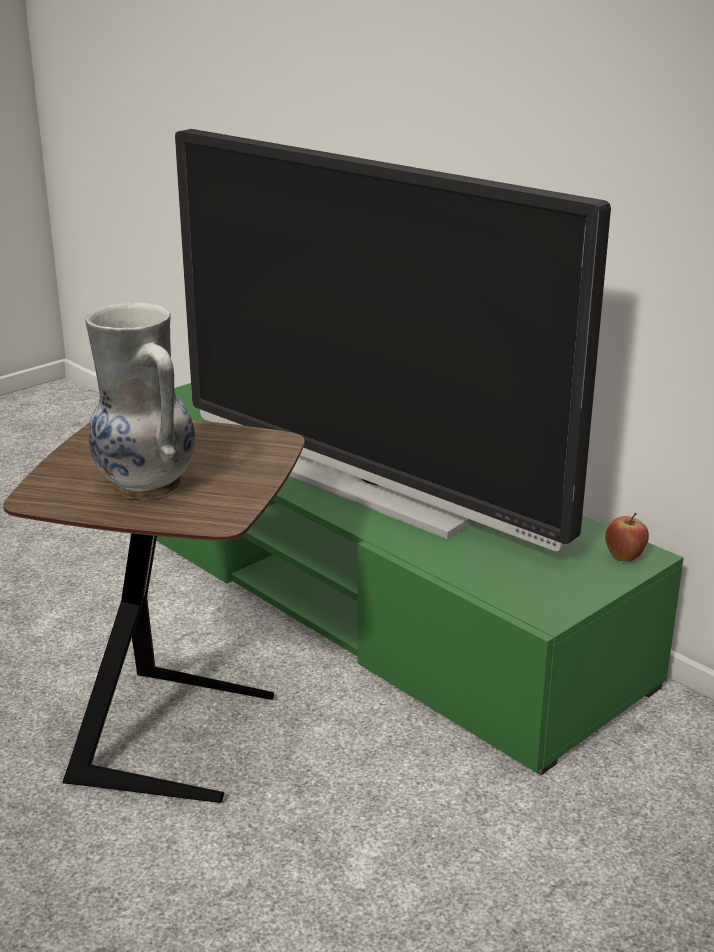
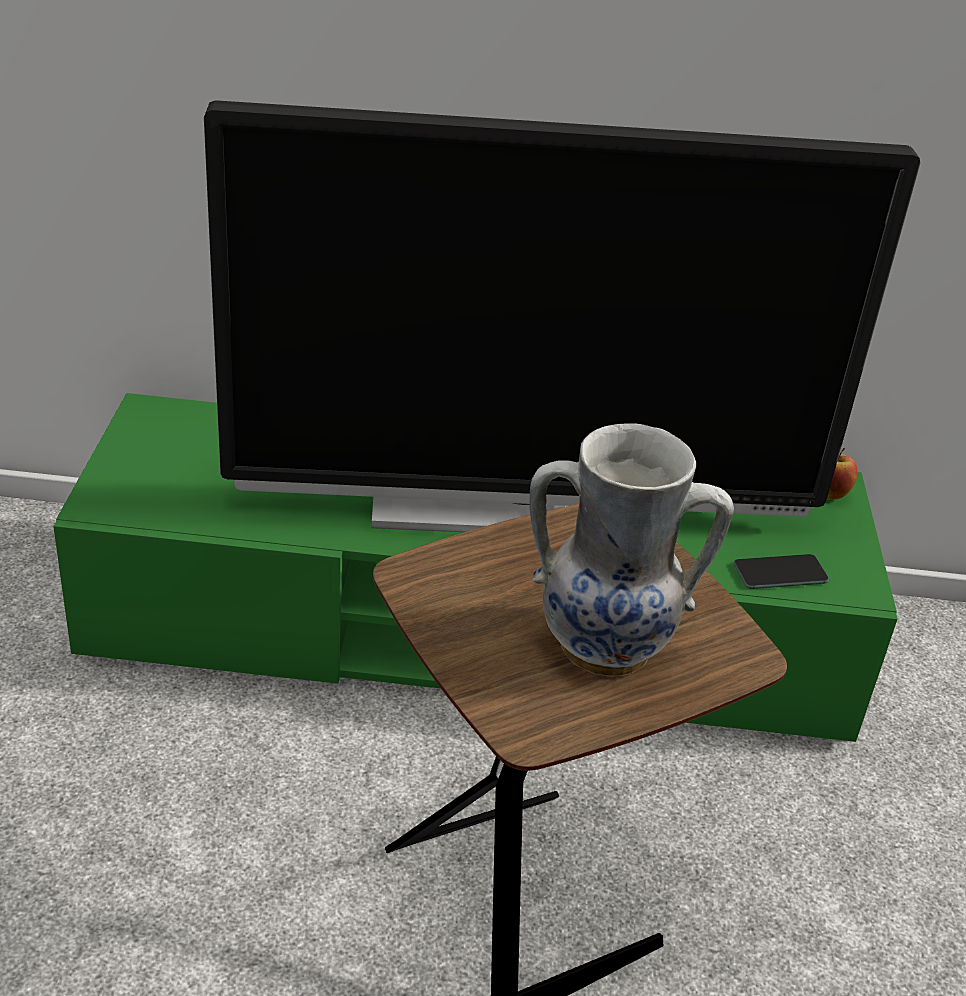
camera: 45 degrees left, 10 degrees up
(497, 582) = (780, 573): none -> phone

